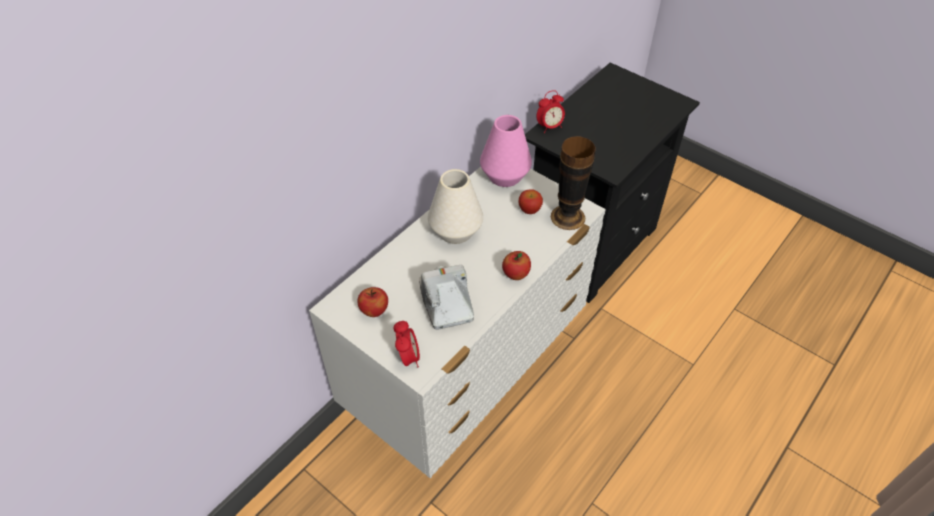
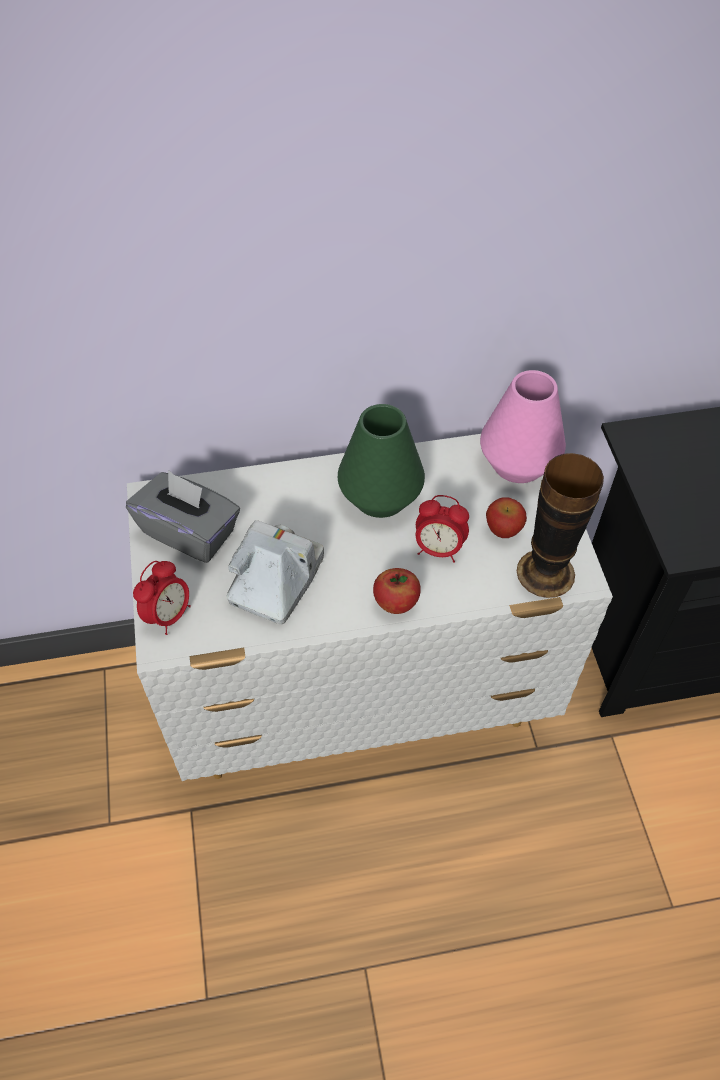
camera: 40 degrees right, 5 degrees up
(374, 310) = (190, 532): apple -> grey tissue box
(455, 231) = (380, 496): white vase -> green vase
(549, 127) = (654, 432): alarm clock -> alarm clock (438, 549)

